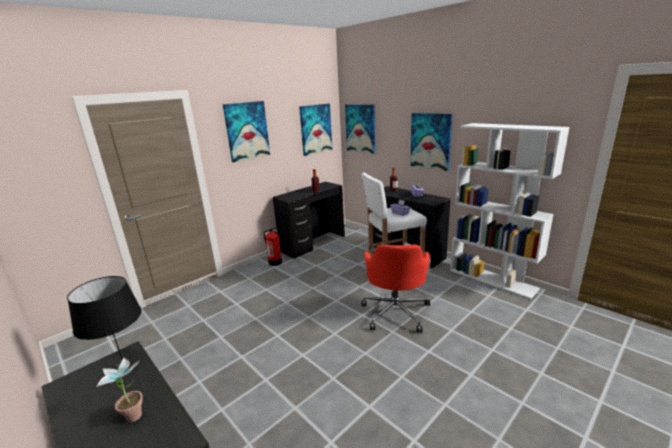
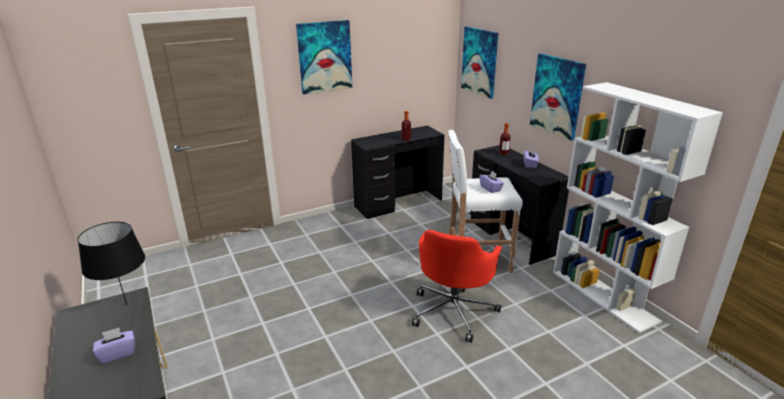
camera: 15 degrees right, 5 degrees up
(133, 412) = (117, 353): potted plant -> purple tissue box
(275, 262) = (343, 220): fire extinguisher -> none
(315, 129) = (420, 57): picture -> none

